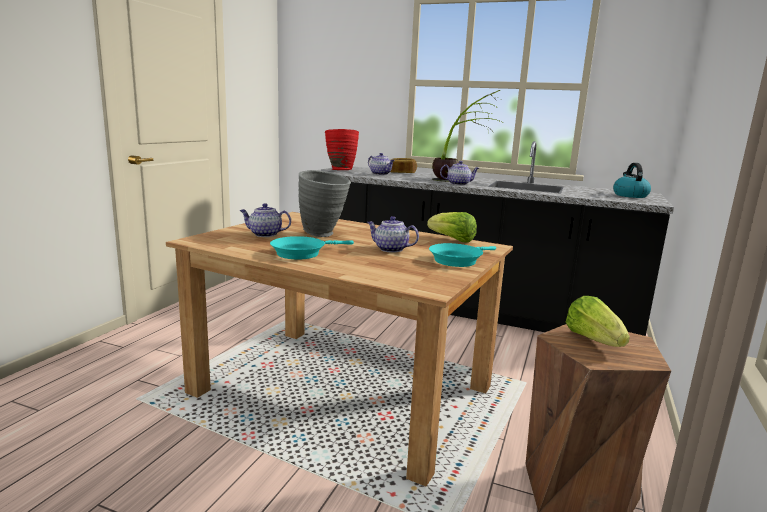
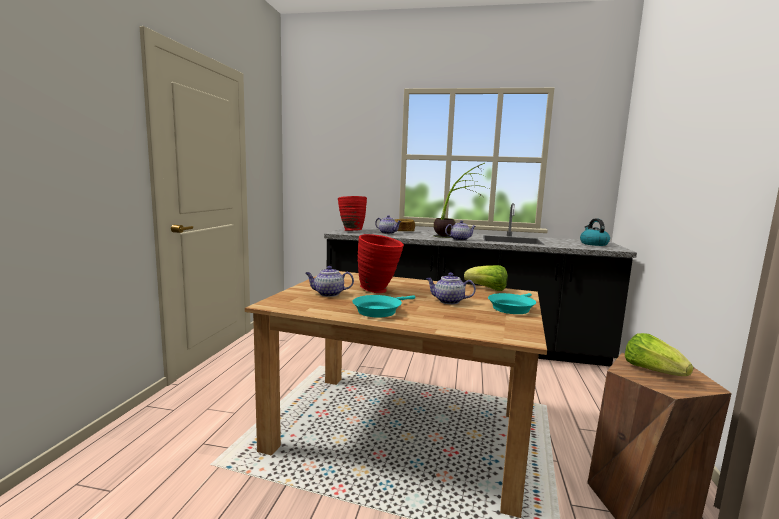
camera: 10 degrees left, 5 degrees down
(324, 235) = (379, 291): grey vase -> red vase

